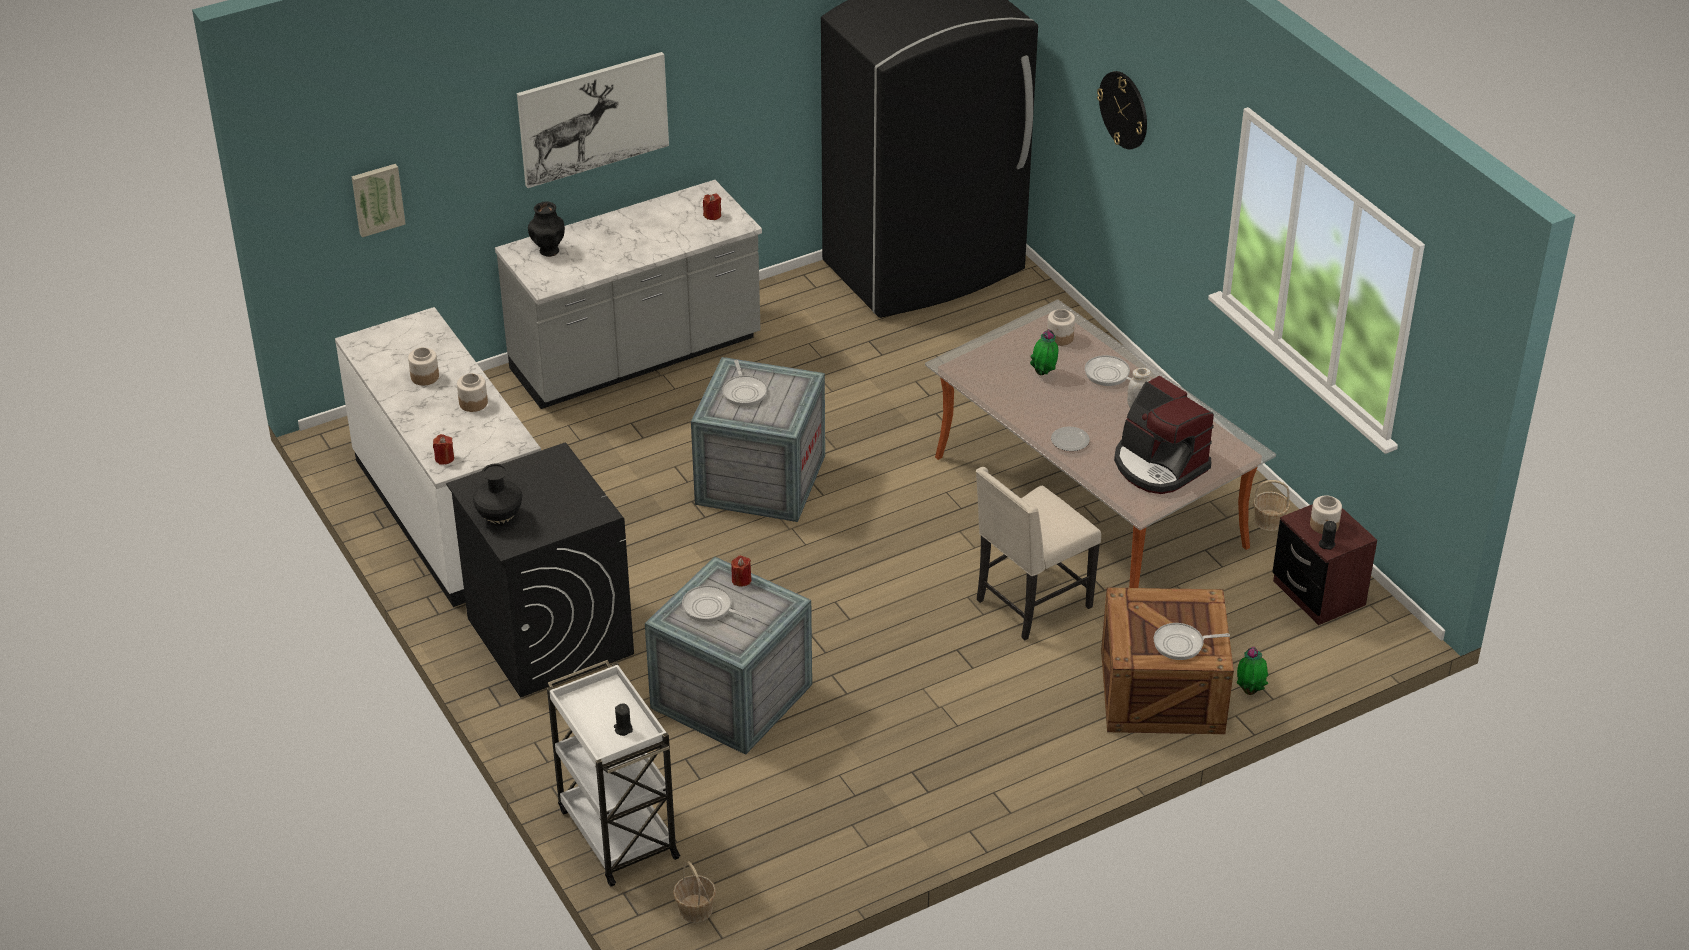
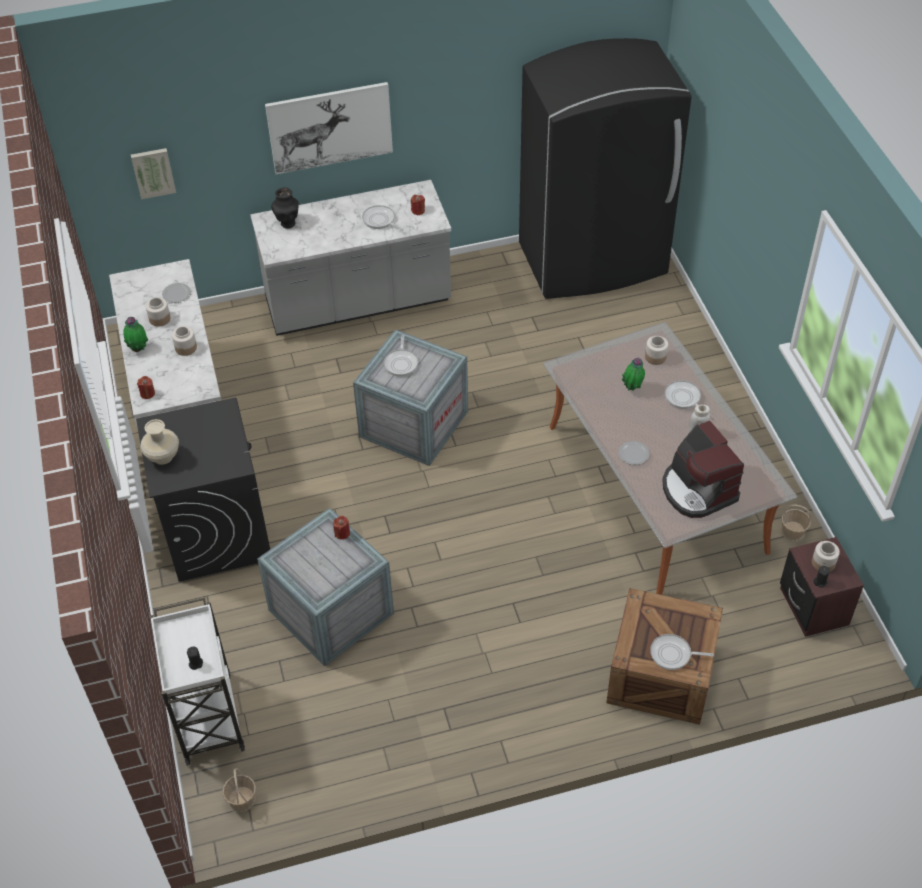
camera: 15 degrees right, 10 degrees up
(435, 347) = (176, 294): none -> plate
(500, 517) = (163, 457): black vase -> beige vase
(710, 608) = (310, 555): frying pan -> frying pan (380, 220)
(1031, 604) = (582, 573): beige chair -> none
(1124, 109) = (742, 179): wall clock -> none
(1250, 690) = (731, 687): potted plant -> potted plant (139, 349)

